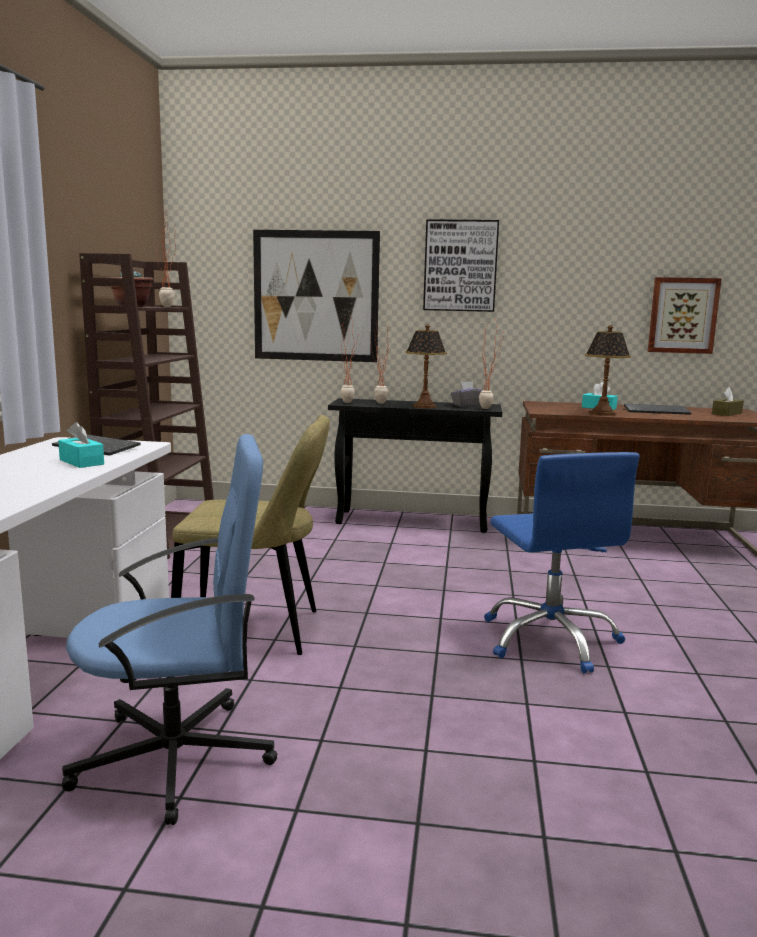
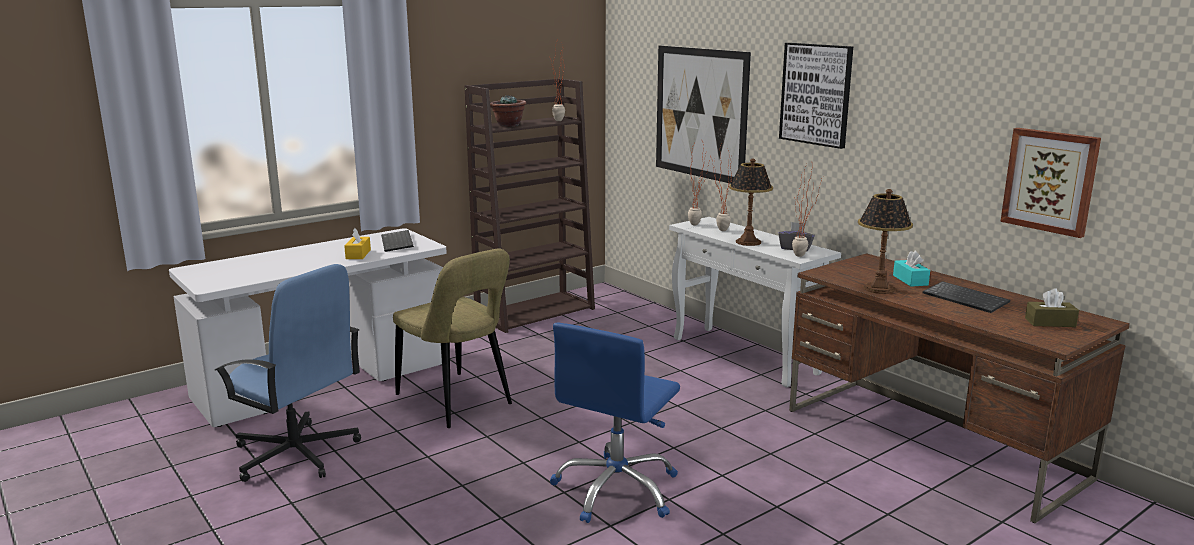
camera: 45 degrees right, 5 degrees up
(81, 462) = (358, 254): turquoise tissue box -> yellow tissue box
(413, 521) = (745, 356): black console table -> white console table

